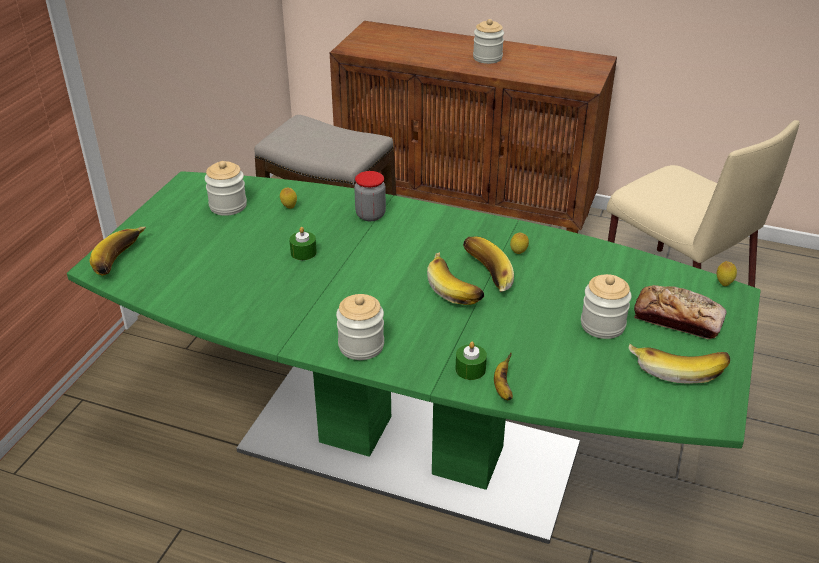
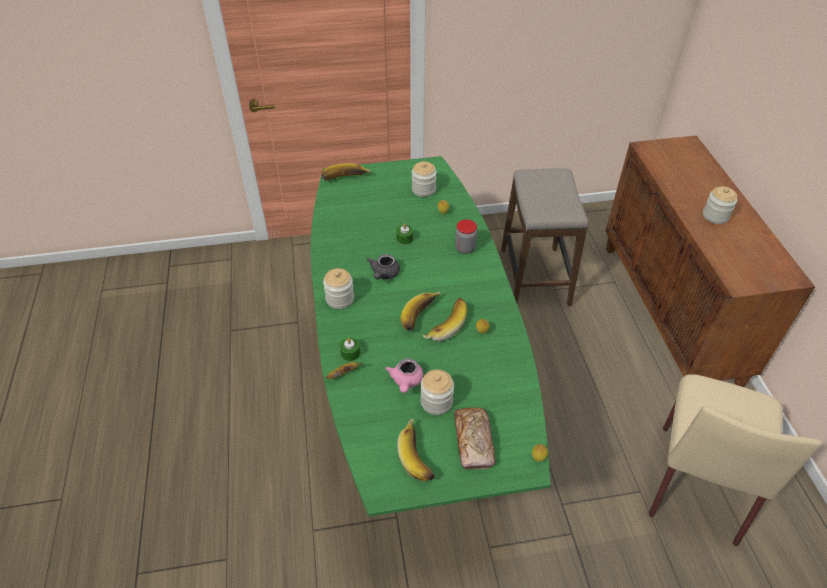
camera: 60 degrees right, 10 degrees up
(352, 292) = (384, 274): none -> grey teapot
(554, 338) = (406, 381): none -> pink teapot

